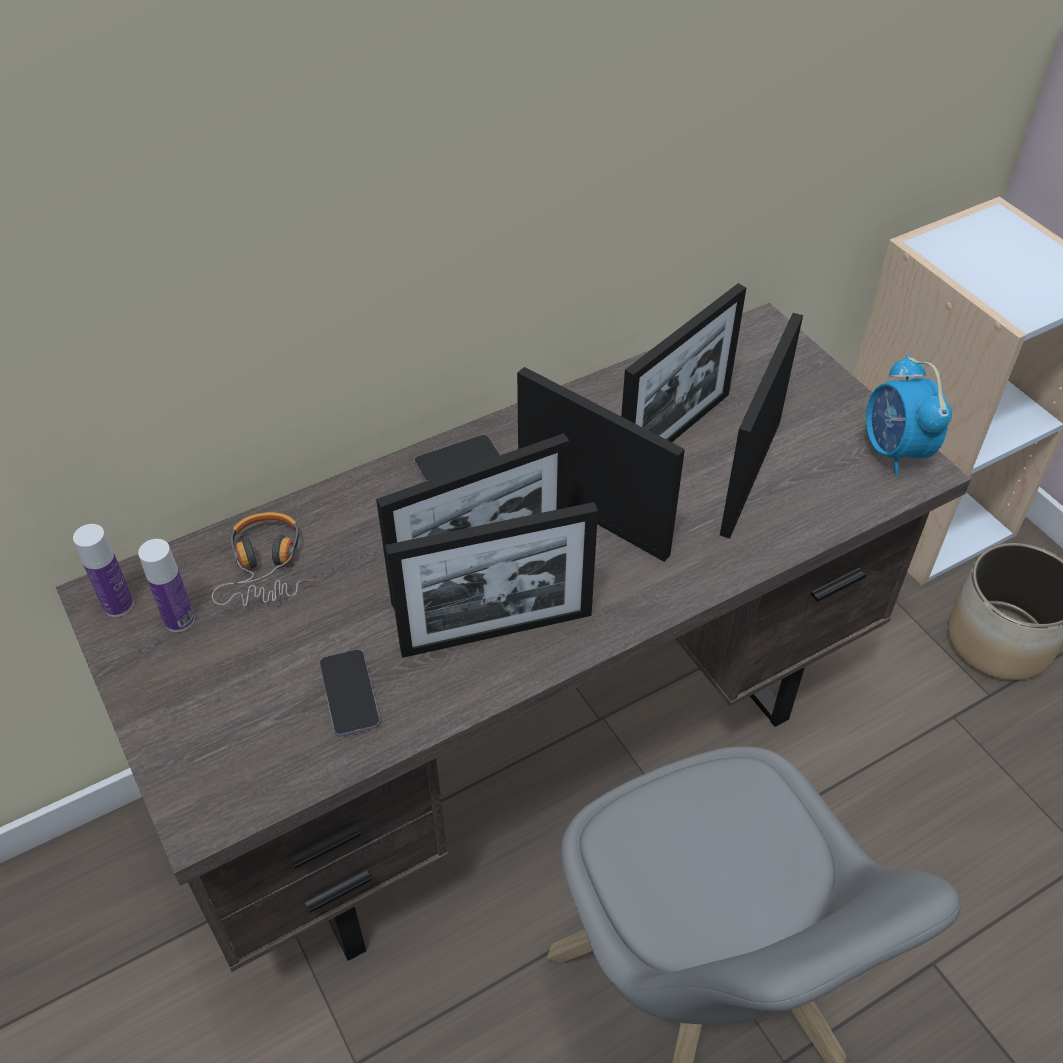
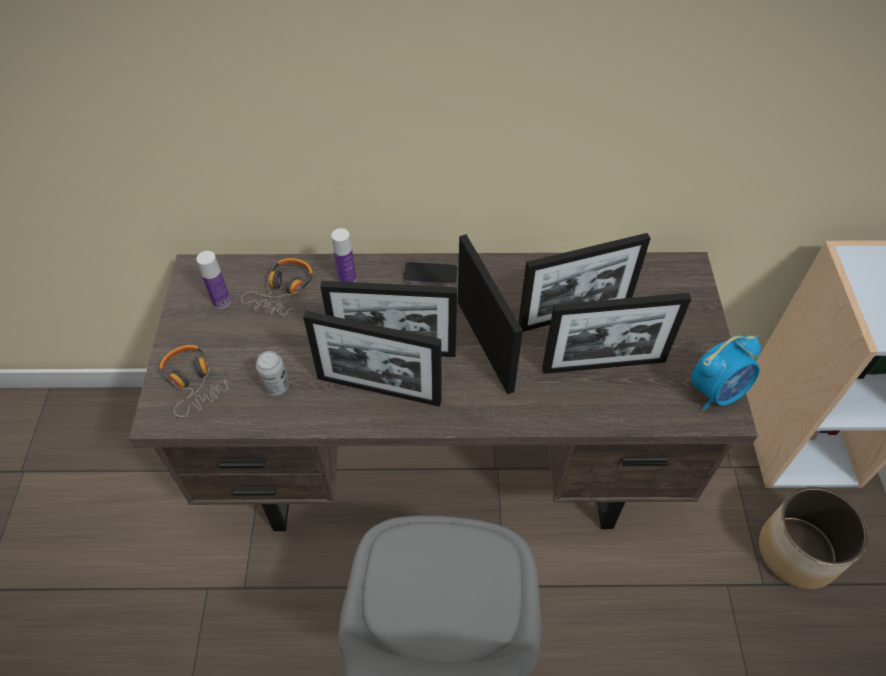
camera: 30 degrees right, 5 degrees up
(118, 605) = (198, 279): bottle -> bottle (347, 279)
(220, 746) = (194, 382): none -> headphones
(349, 694) = (276, 386): phone -> can
(751, 476) = (603, 365): picture frame -> picture frame turned 150 degrees counterclockwise
(895, 451) = (716, 392): alarm clock -> alarm clock turned 135 degrees counterclockwise

